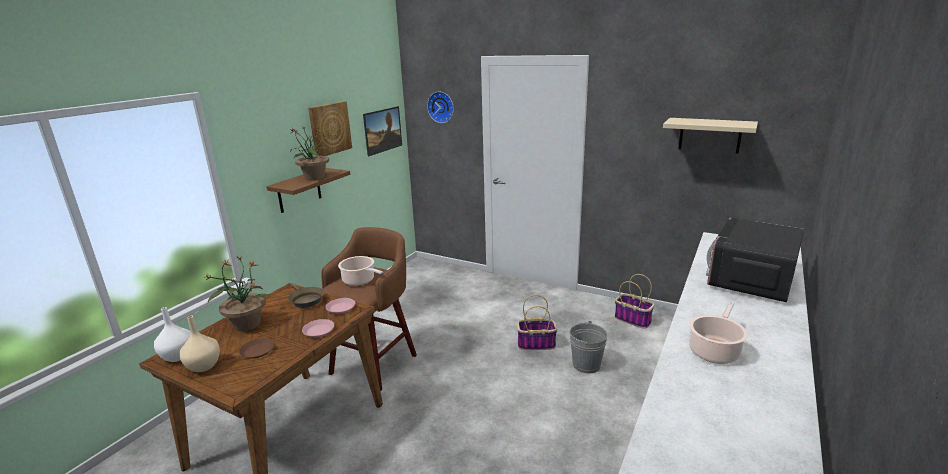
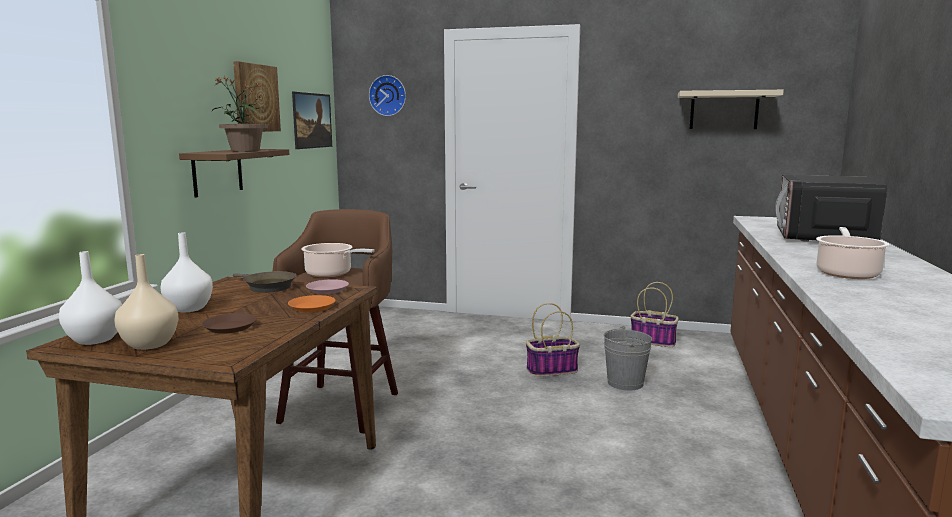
camera: 15 degrees left, 10 degrees down
(246, 324) = (190, 308): potted plant -> white vase
(319, 331) = (312, 307): pink plate -> orange plate

